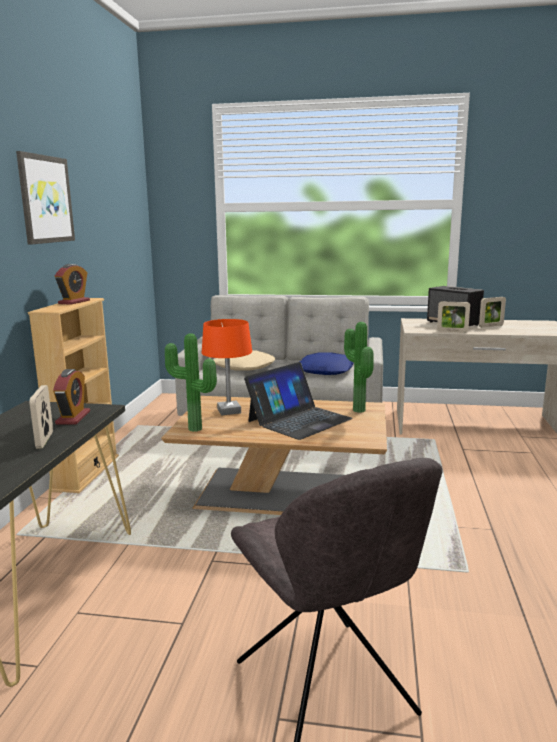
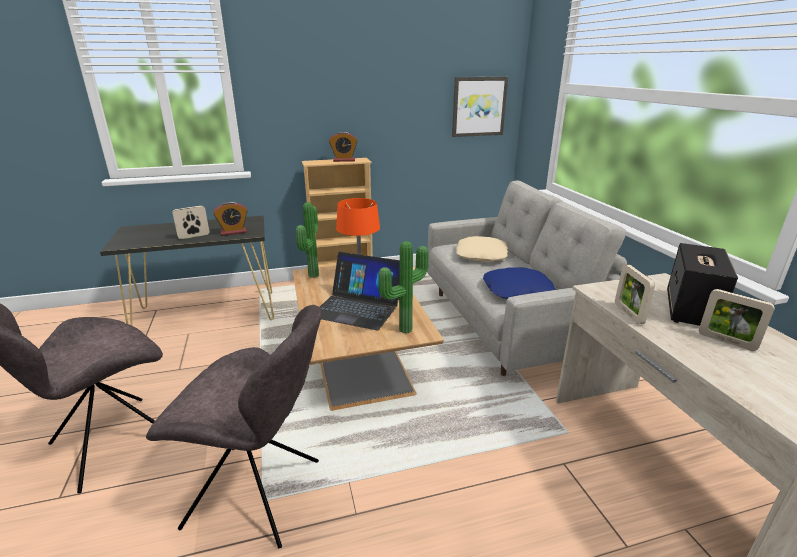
camera: 65 degrees right, 10 degrees up
(45, 199) = (341, 81): picture -> picture (478, 106)
(459, 573) = (259, 494): none -> grey chair

